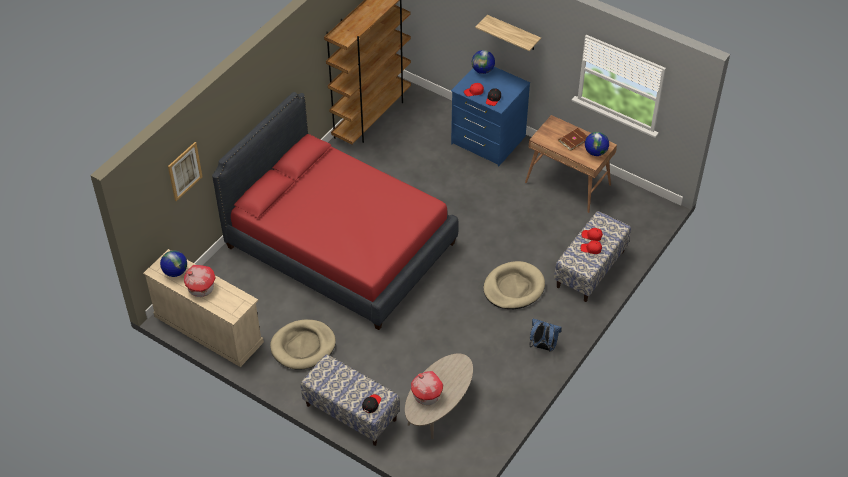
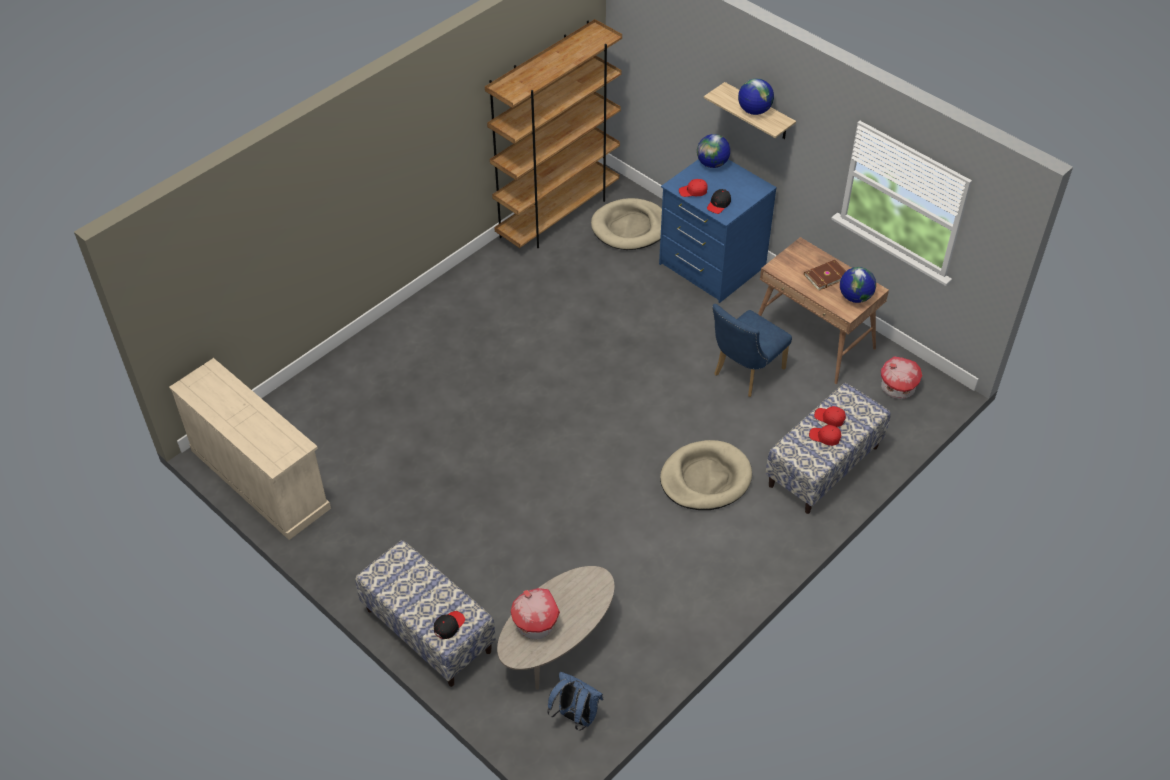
camera: 10 degrees right, 0 degrees up
(175, 272) = (213, 391): globe -> globe (754, 111)
(184, 171) = (241, 248): picture -> none
(200, 288) = (241, 420): toy house -> toy house (897, 388)
(303, 346) = (384, 522): beige dog bed -> beige dog bed (630, 227)
(340, 245) = (473, 384): red bed -> none
(525, 213) = (744, 373): none -> blue chair
(542, 346) = (731, 572): blue backpack -> blue backpack (575, 716)

